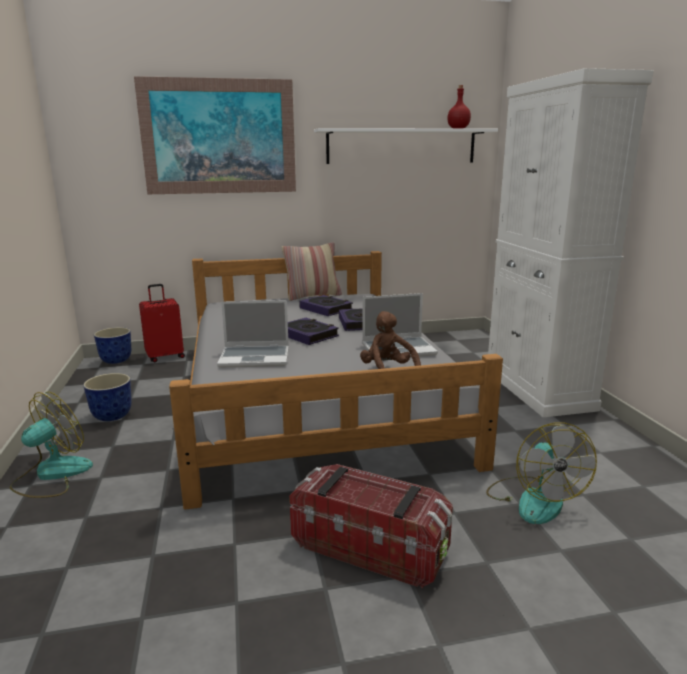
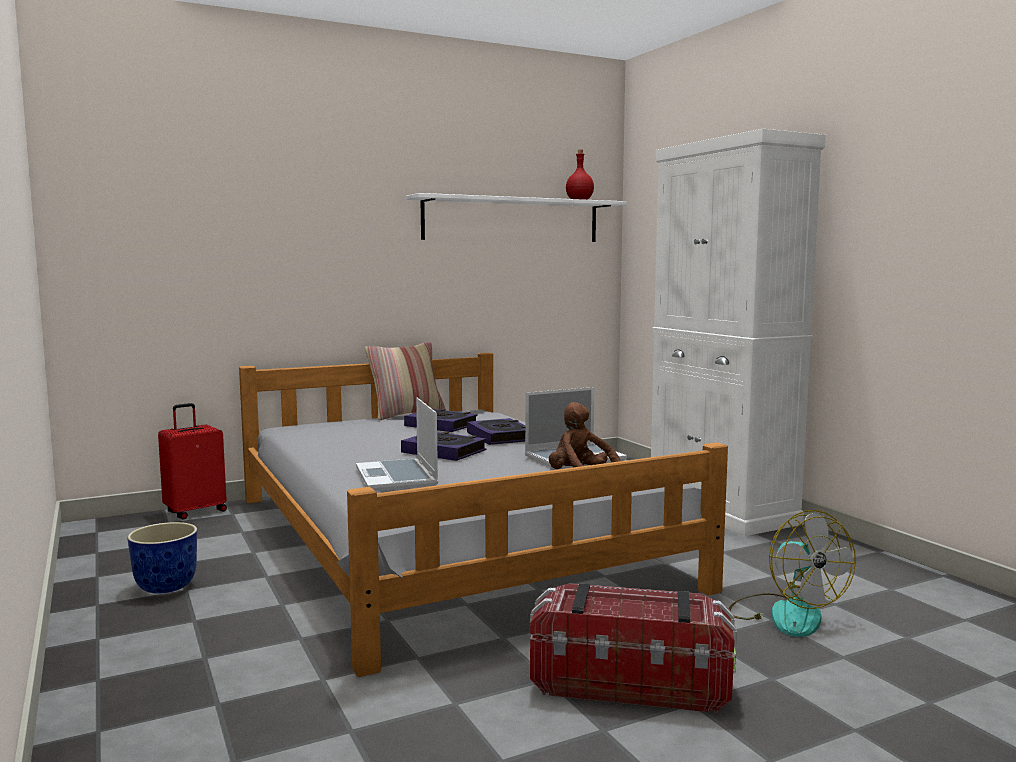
camera: 15 degrees left, 10 degrees down
(52, 475) = (123, 663): fan -> none
(116, 360) = (119, 521): planter -> none
(219, 137) = (282, 201): picture -> none
(256, 357) = (397, 477): laptop -> laptop turned 90 degrees clockwise

